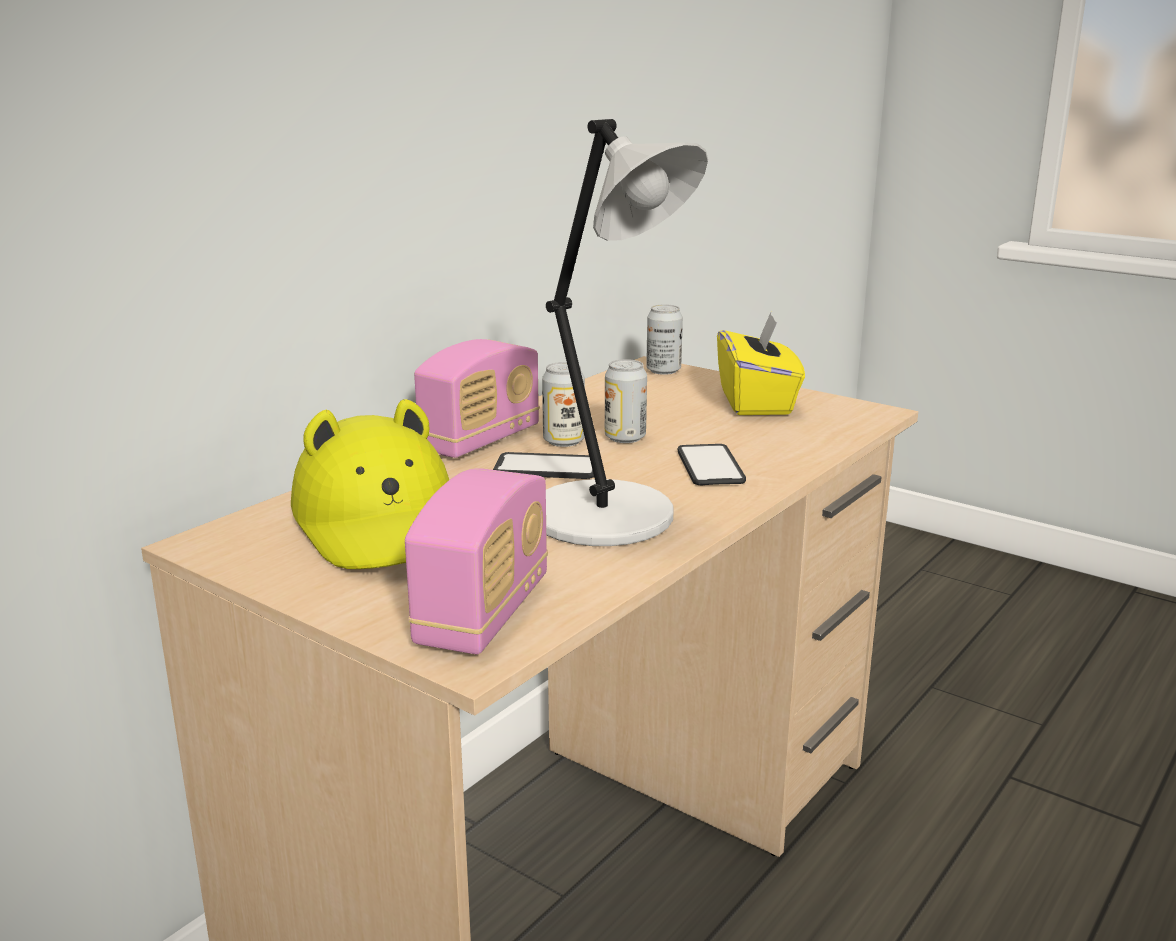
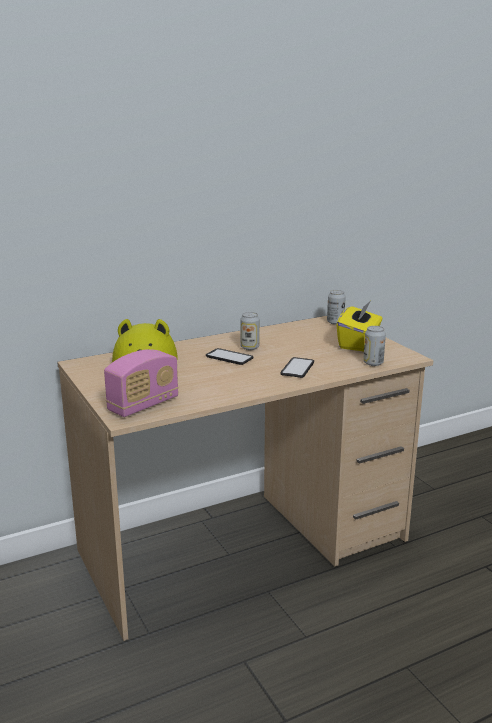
camera: 25 degrees right, 0 degrees up
(481, 440) = (216, 341): radio -> none
(608, 519) = (228, 381): grey table lamp -> none
(625, 438) = (277, 350): can -> can (373, 363)

